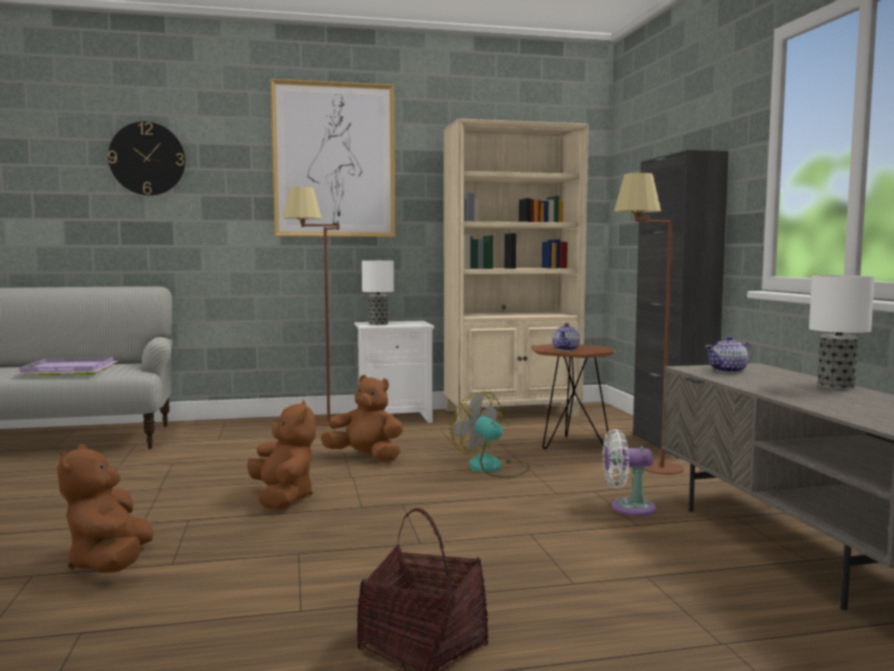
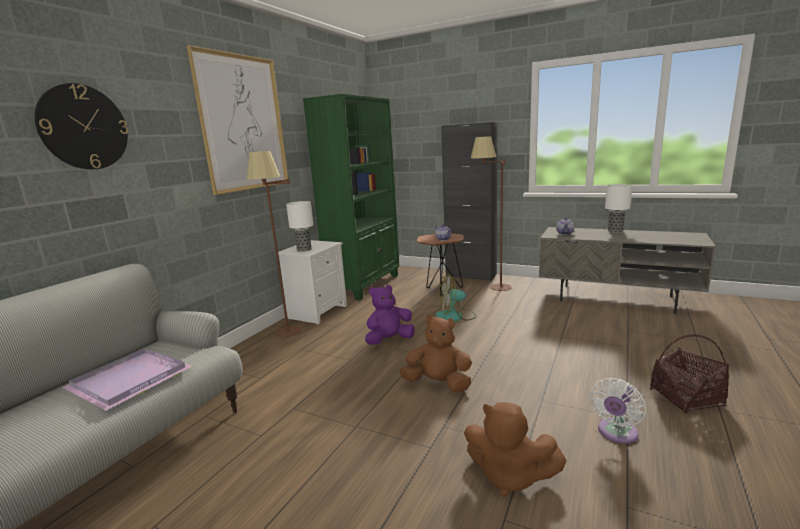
camera: 50 degrees left, 10 degrees up
(366, 457) = (389, 340): brown plush toy -> purple plush toy
(512, 413) = (365, 285): beige bookcase -> green bookcase
(627, 508) = (546, 309): white fan -> white fan (616, 433)

